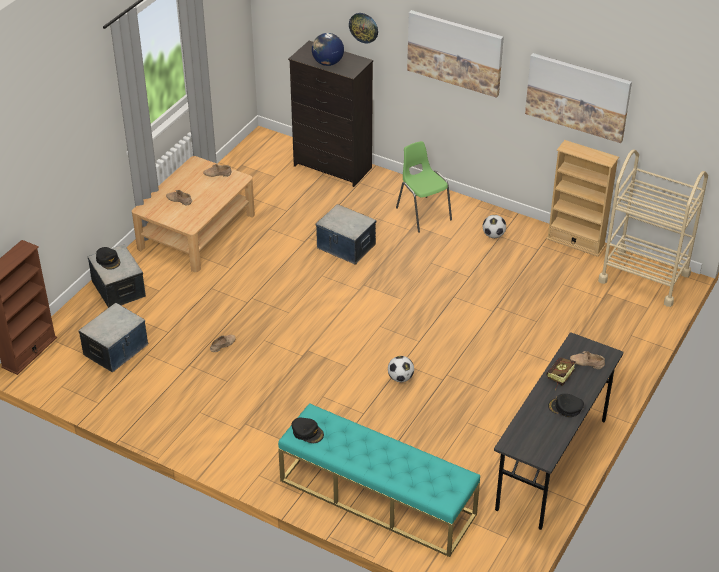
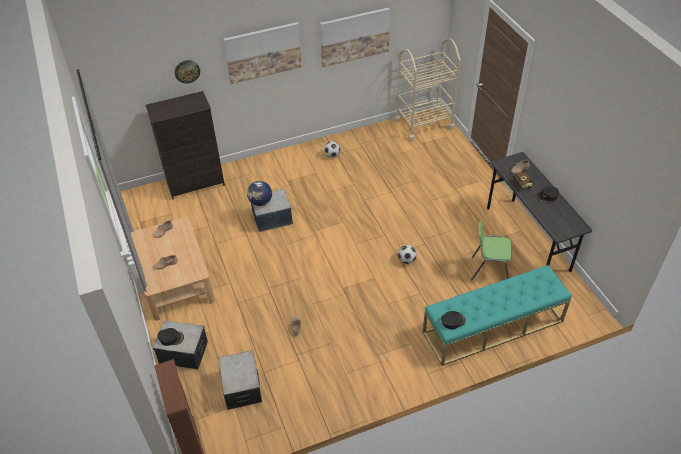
camera: 50 degrees left, 5 degrees up
(327, 63) = (180, 109): globe -> globe (260, 202)
(423, 213) = (282, 171): green chair -> green chair (489, 270)
(575, 242) = (372, 130): beige bookcase -> none

